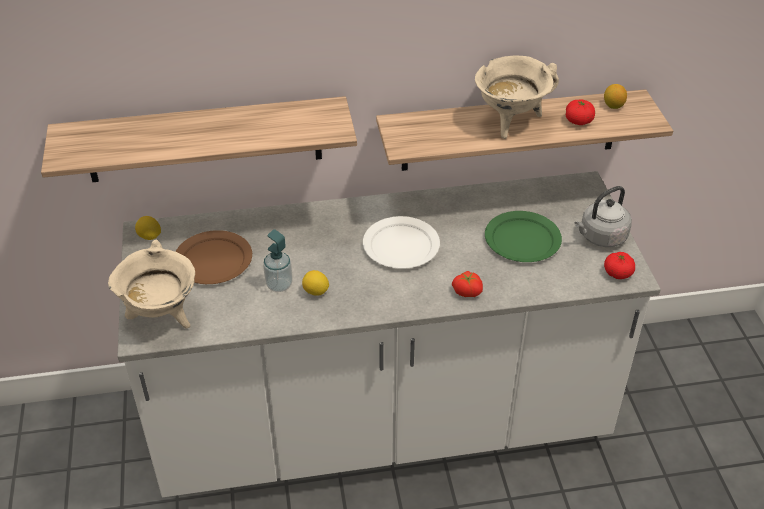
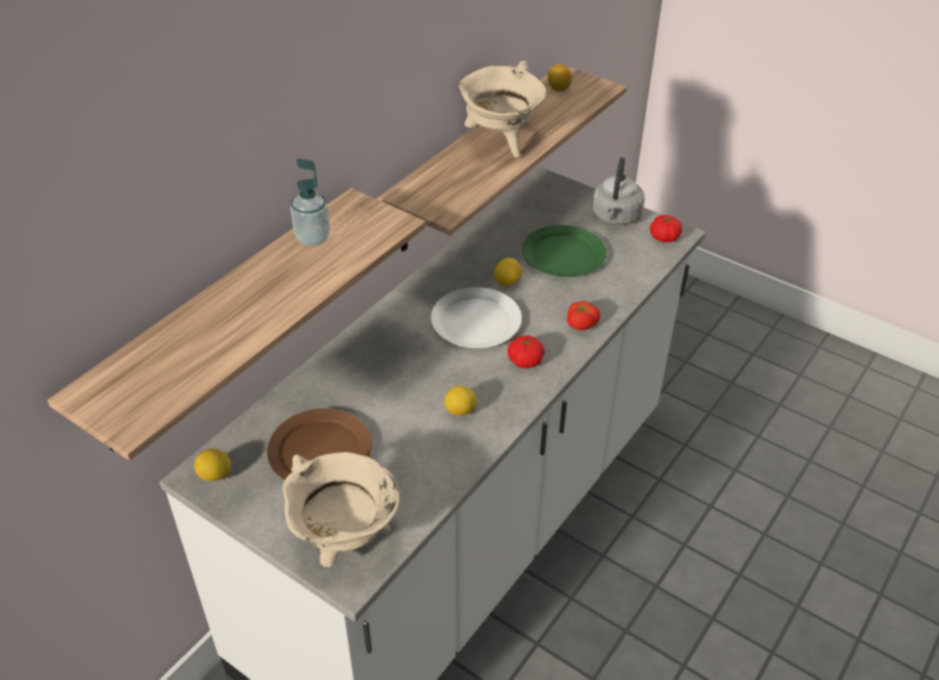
camera: 45 degrees left, 0 degrees up
(279, 285) = (418, 428): soap dispenser -> soap dispenser (313, 238)
(457, 233) = (507, 282): none -> lemon
(578, 121) = (552, 114): tomato -> tomato (525, 361)

